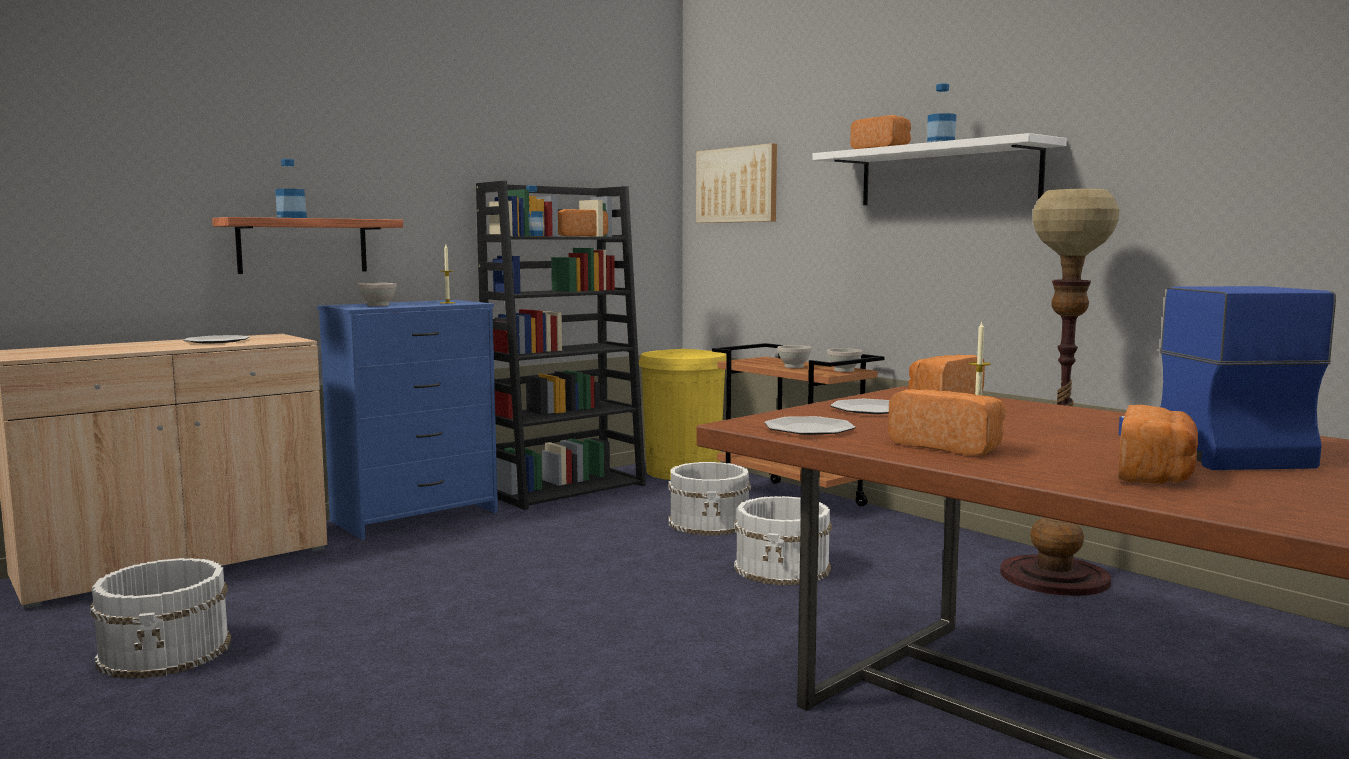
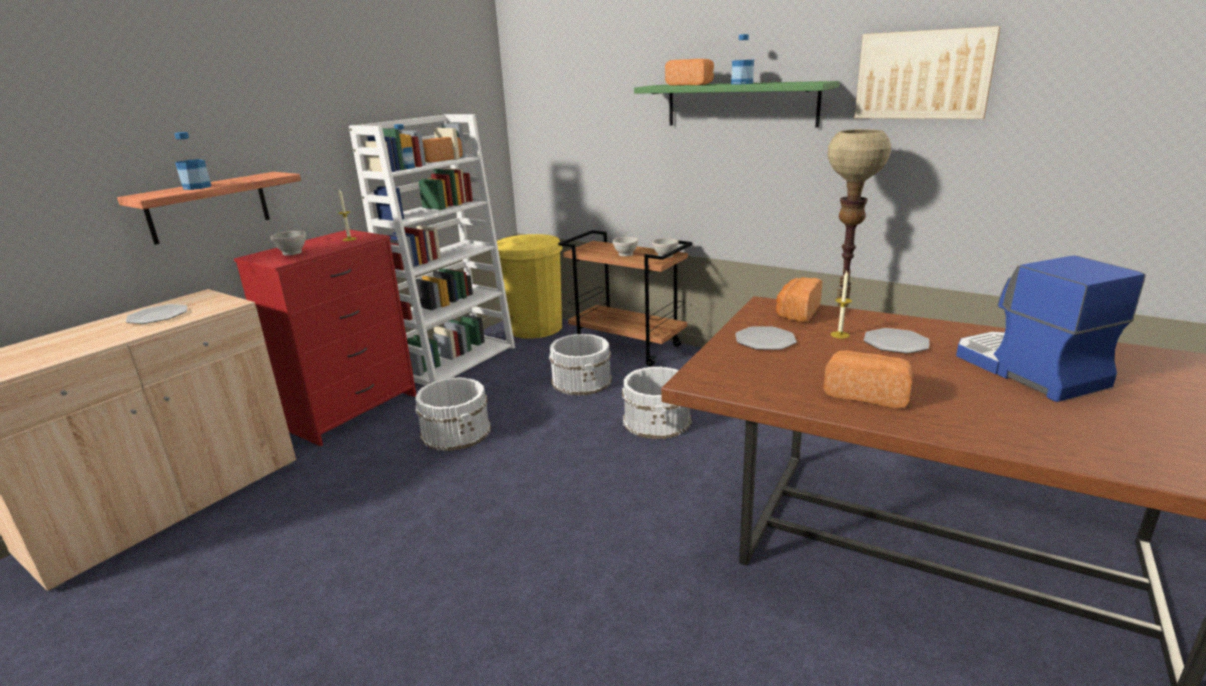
camera: 15 degrees left, 15 degrees up
(166, 651) = (218, 615): white bucket -> white bucket (456, 431)
(415, 517) = (352, 412): blue dresser -> red dresser
(567, 489) = (457, 360): black bookcase -> white bookcase
(737, 185) = (555, 103): picture -> picture (923, 75)
(809, 429) = (749, 381): plate -> plate (895, 343)
(947, 175) = (740, 104): white shelf -> green shelf
(1156, 474) = (1031, 416): bread -> none

